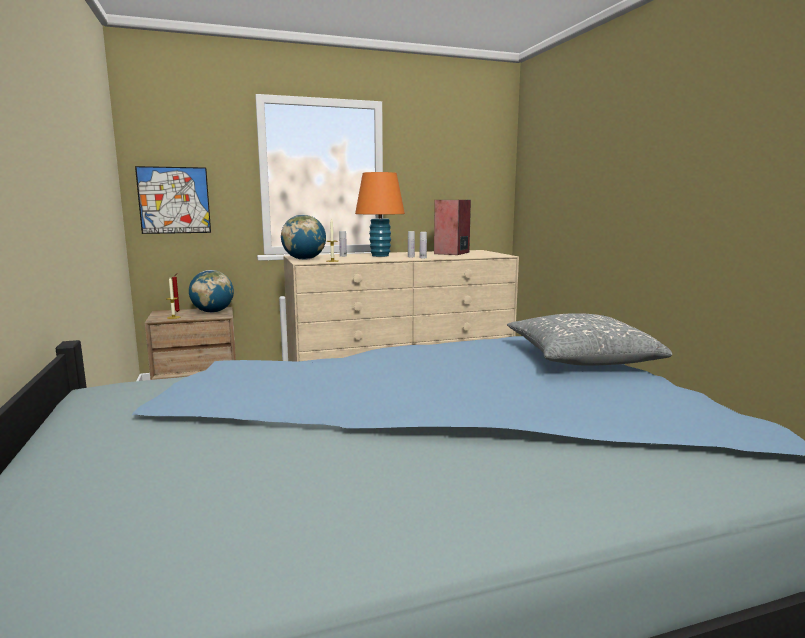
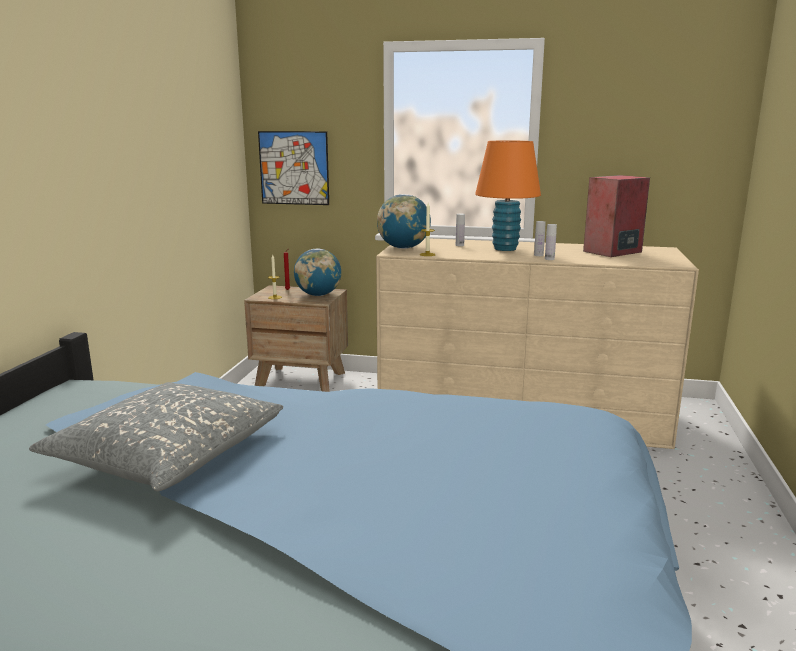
camera: 30 degrees right, 5 degrees up
(579, 358) = (570, 463): grey pillow -> grey pillow (168, 454)

